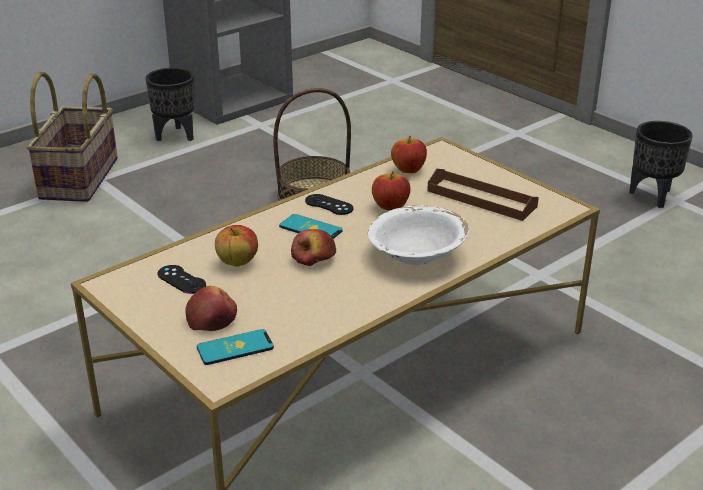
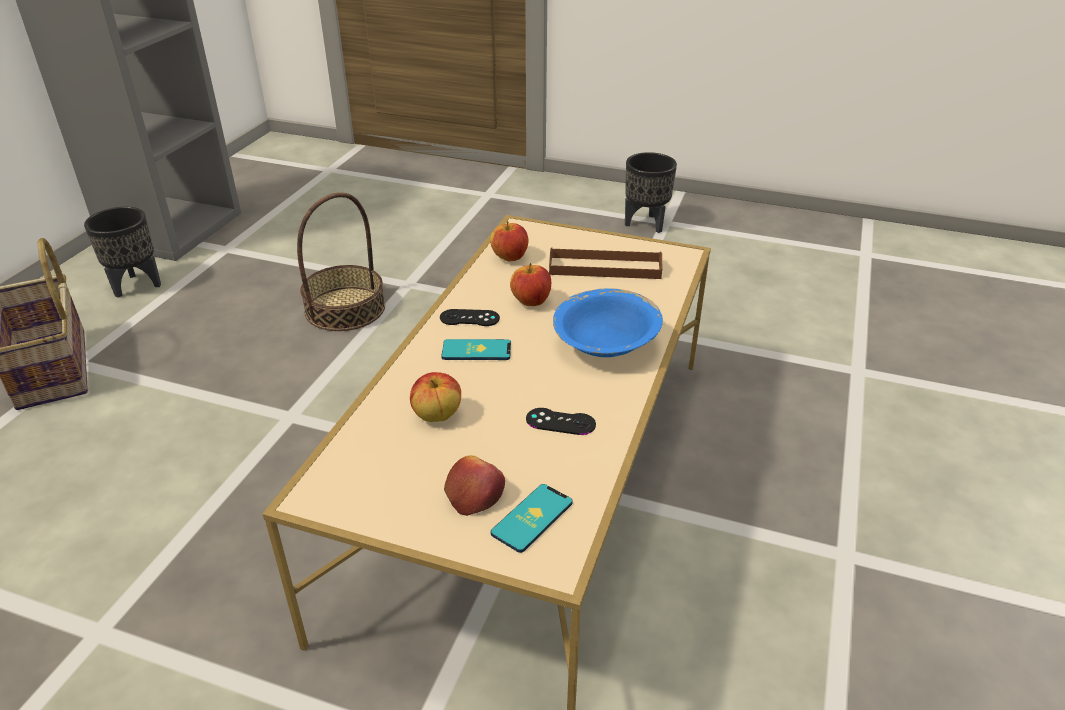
camera: 30 degrees left, 5 degrees up
(181, 279) = (394, 459): black game controller -> black game controller (560, 422)
(314, 259) = (512, 383): apple -> none
(416, 255) = (605, 345): white bowl -> blue bowl

